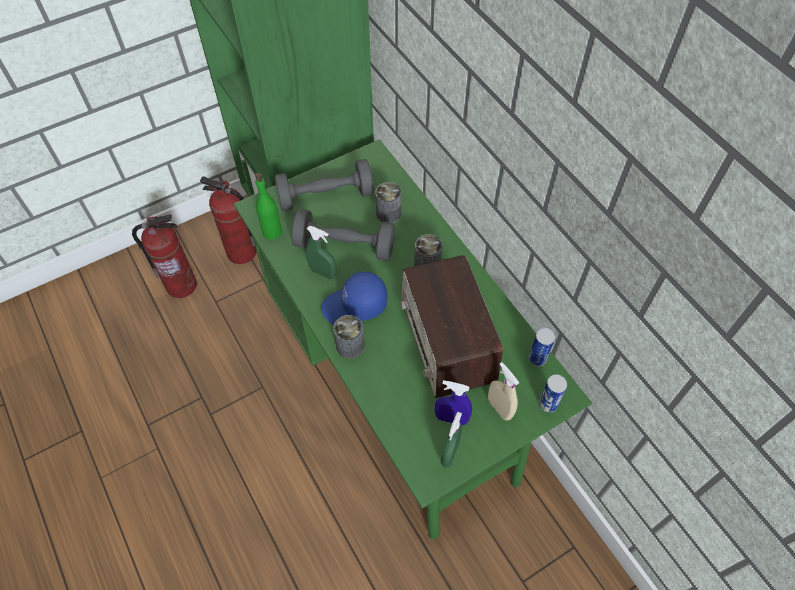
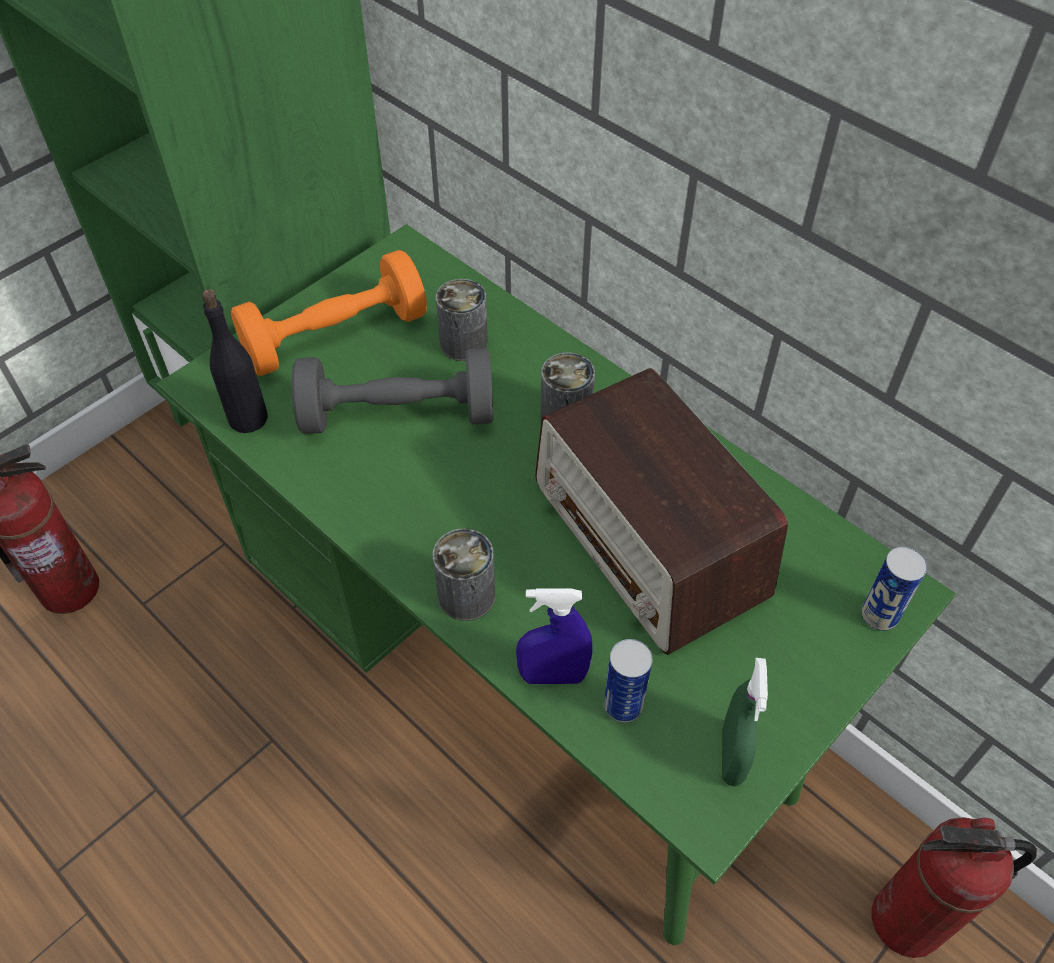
camera: 15 degrees left, 5 degrees down
(241, 253) = (172, 506): fire extinguisher -> fire extinguisher (906, 922)
(272, 231) = (248, 418): green bottle -> black bottle
(323, 272) = (371, 471): green spray bottle -> none
(325, 196) = (335, 337): grey dumbbell -> orange dumbbell
(355, 306) = (452, 519): blue cap -> none
(451, 418) = (710, 687): blue spray bottle -> blue spray bottle (553, 676)
(499, 408) = (793, 645): beige spray bottle -> none
(537, 358) = (827, 537): can -> can (623, 705)

